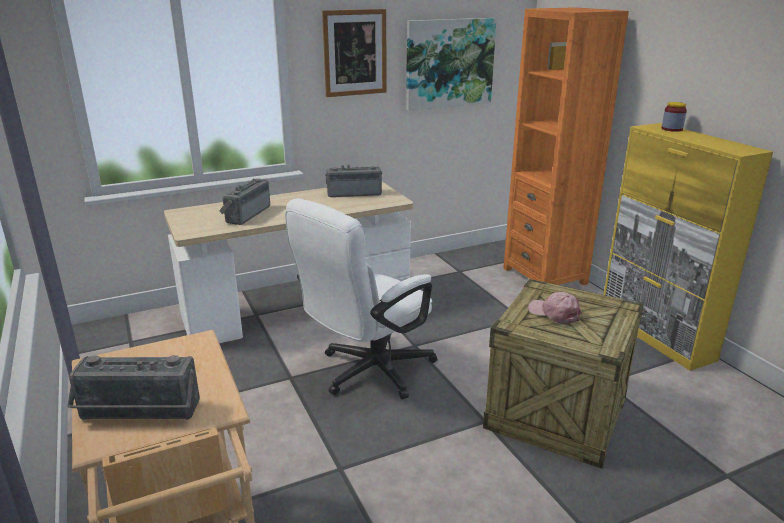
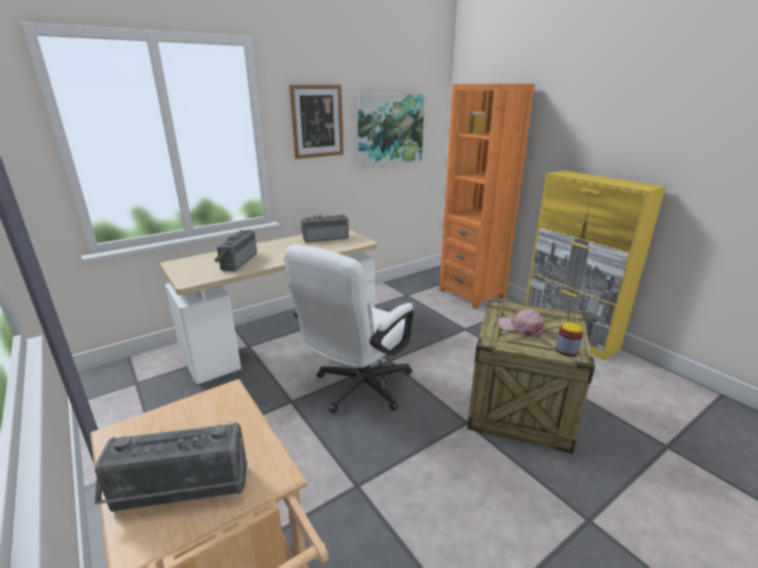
camera: 10 degrees left, 0 degrees up
(672, 129) = (578, 174): jar -> jar (566, 350)

